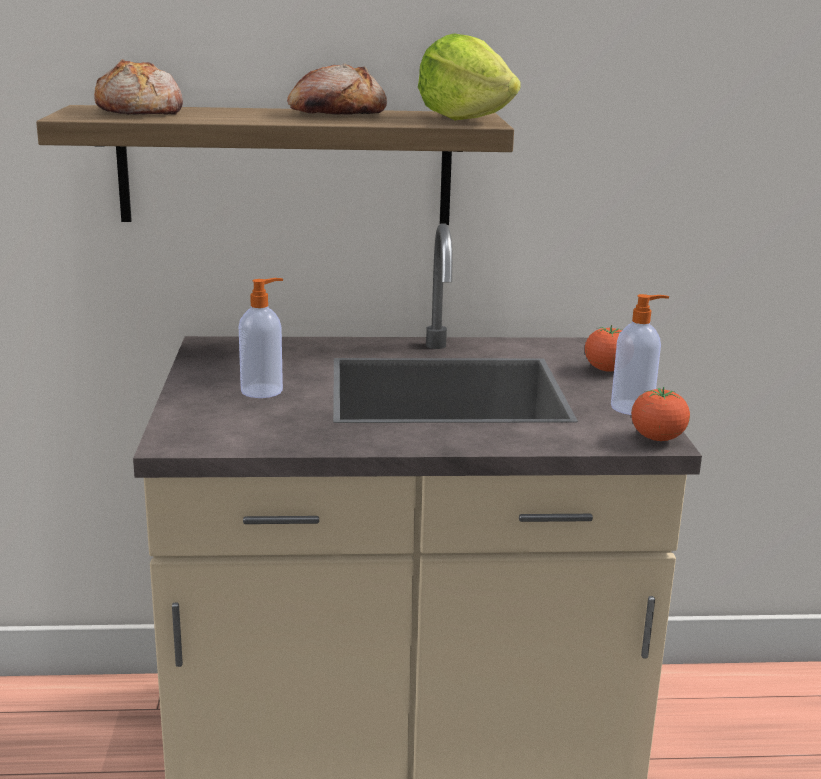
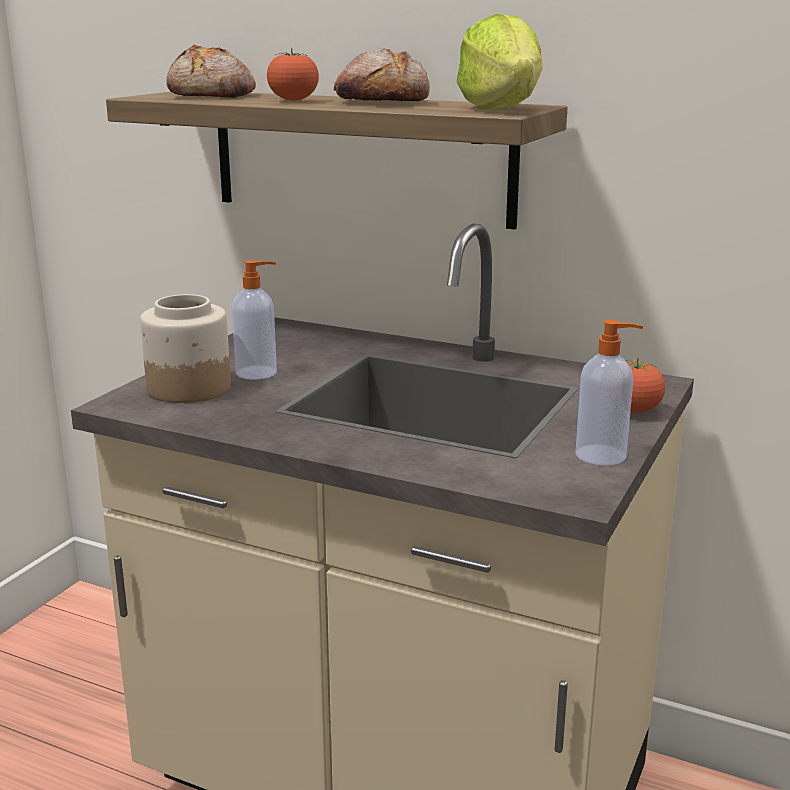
camera: 30 degrees right, 0 degrees up
(219, 416) = (188, 388): none -> jar
(657, 438) = (580, 494): tomato -> tomato (293, 100)

